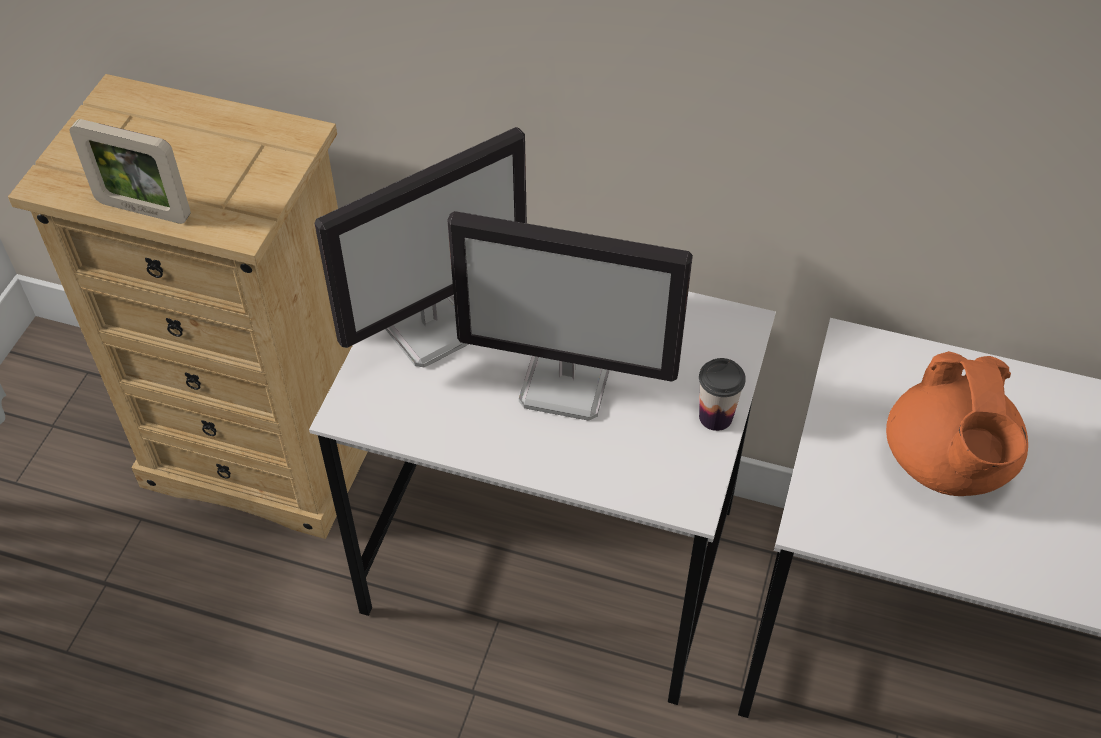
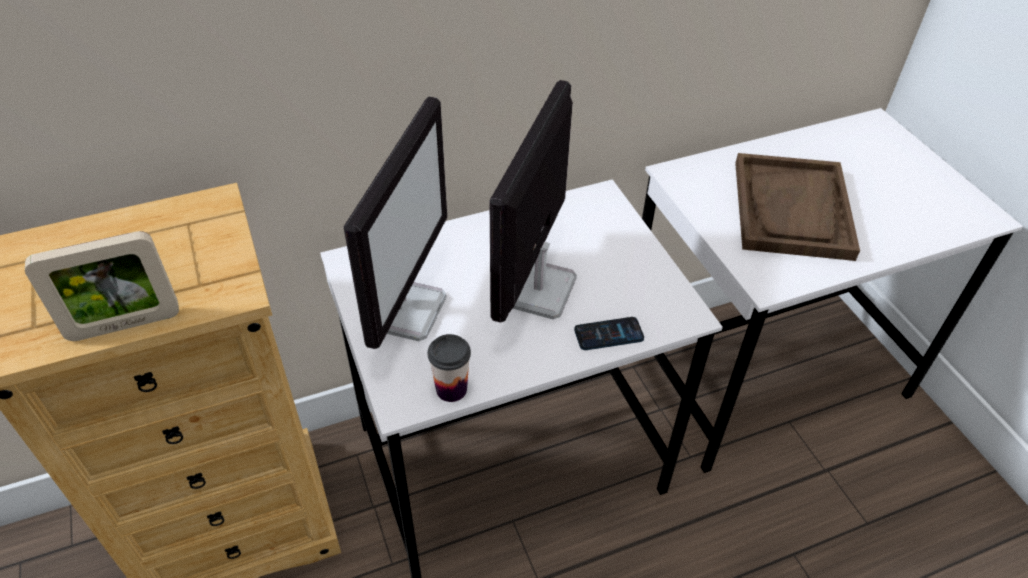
camera: 40 degrees left, 5 degrees down
(567, 383) = (536, 290): monitor -> monitor turned 135 degrees clockwise
(590, 469) = (608, 334): none -> phone
(715, 417) = (646, 257): cup -> cup (451, 389)
(947, 464) = (792, 209): orange teapot -> brown tray

